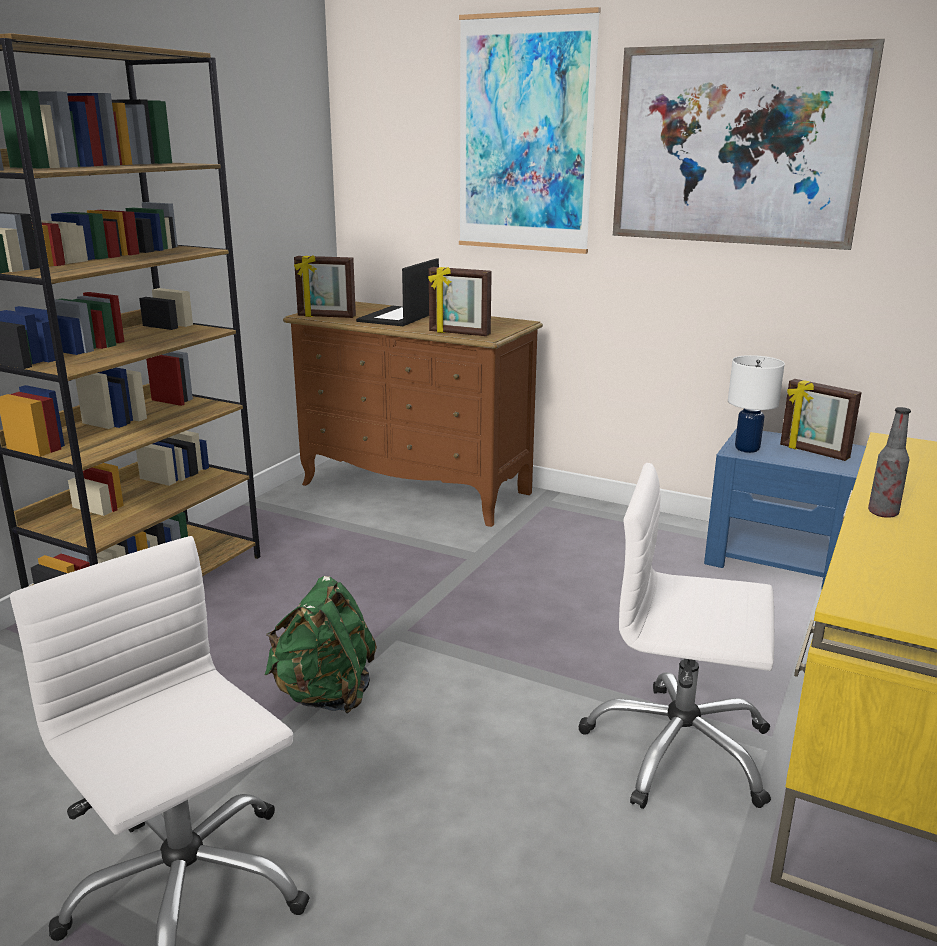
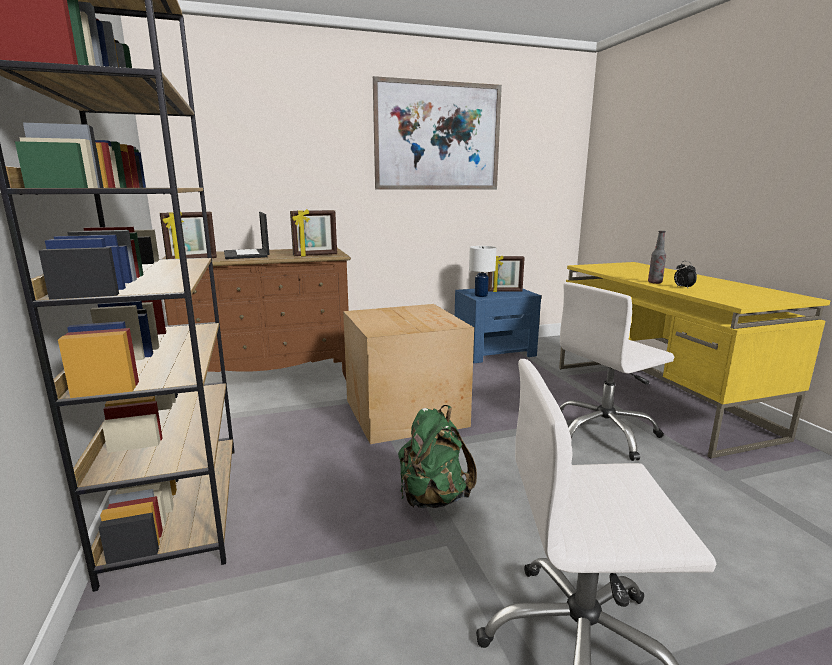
camera: 45 degrees left, 5 degrees down
(479, 591) = (406, 412): none -> cardboard box
(525, 135) = (310, 127): picture -> none
(892, 540) = (682, 287): none -> alarm clock

